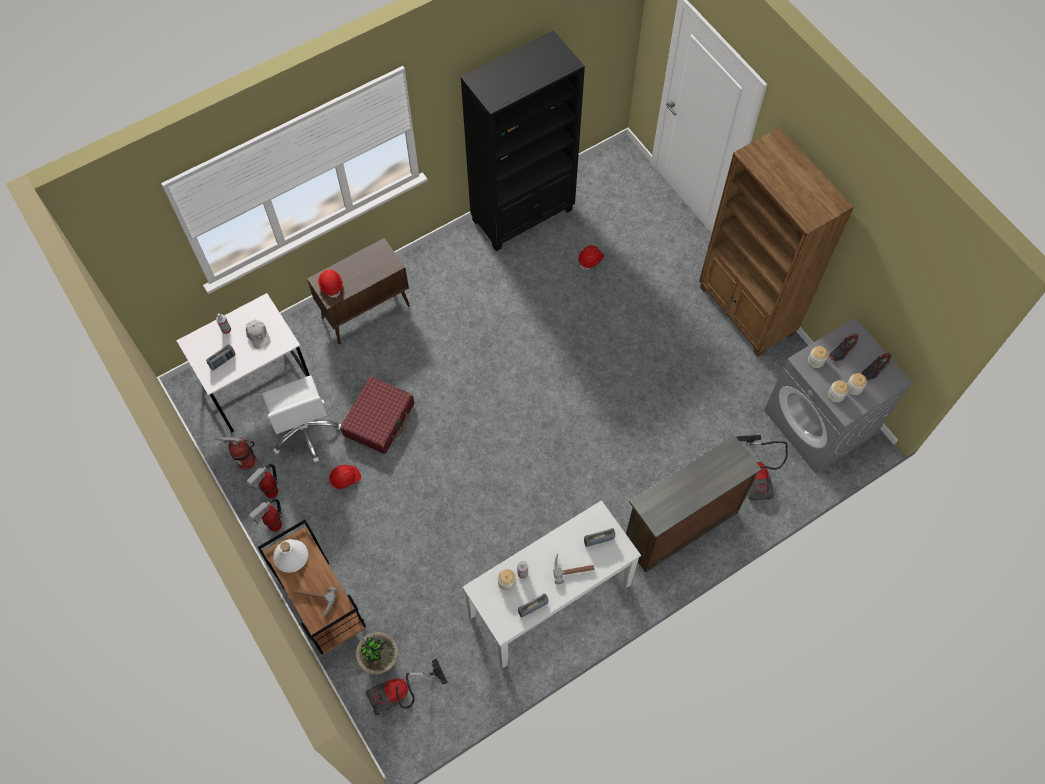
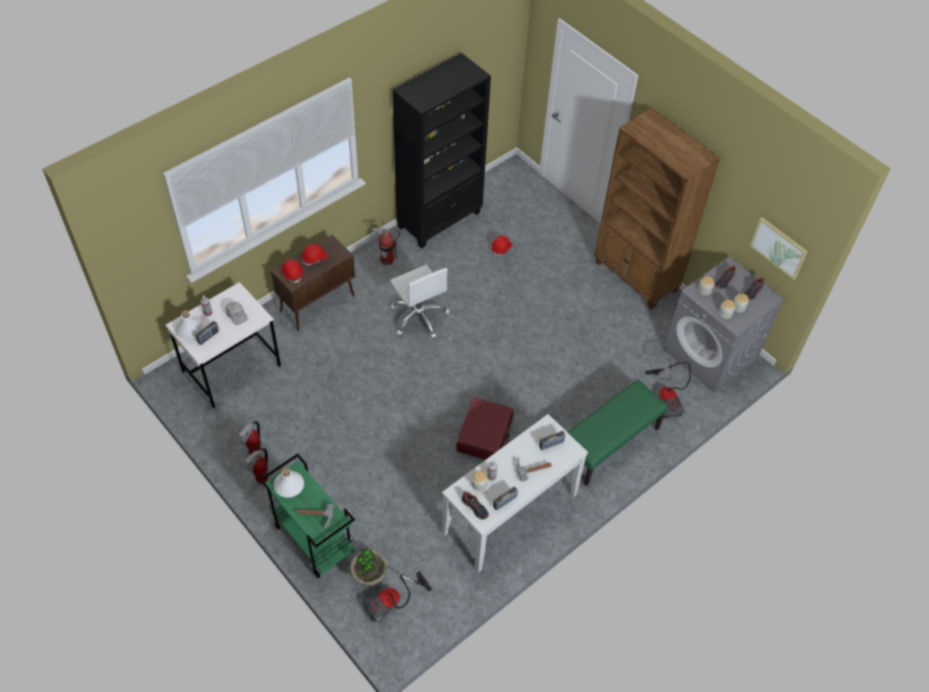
camera: 10 degrees left, 10 degrees down
(203, 349) = (190, 329): none -> white bottle
(246, 462) = (229, 430): fire extinguisher -> fire extinguisher (387, 259)
(305, 430) = (278, 401): white office chair -> white office chair (419, 316)
(322, 605) = (313, 539): brown cart -> green cart
(345, 479) = (318, 435): red hard hat -> red hard hat (315, 258)
(379, 419) = (341, 386): red suitcase -> red suitcase (484, 435)
(497, 611) = (475, 508): none -> shoe
(679, 526) = (609, 444): brown dresser -> green bench
(913, 324) = (779, 247): none -> picture

